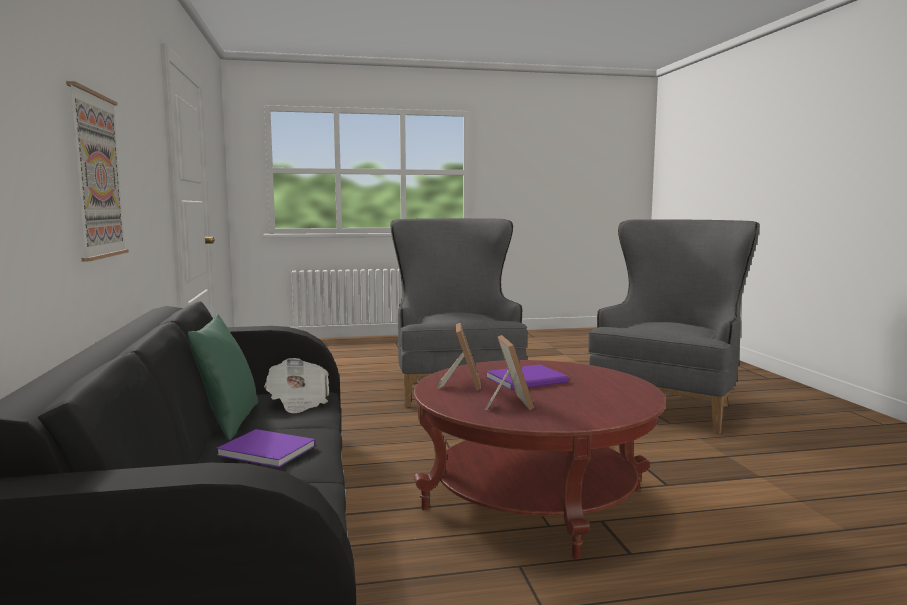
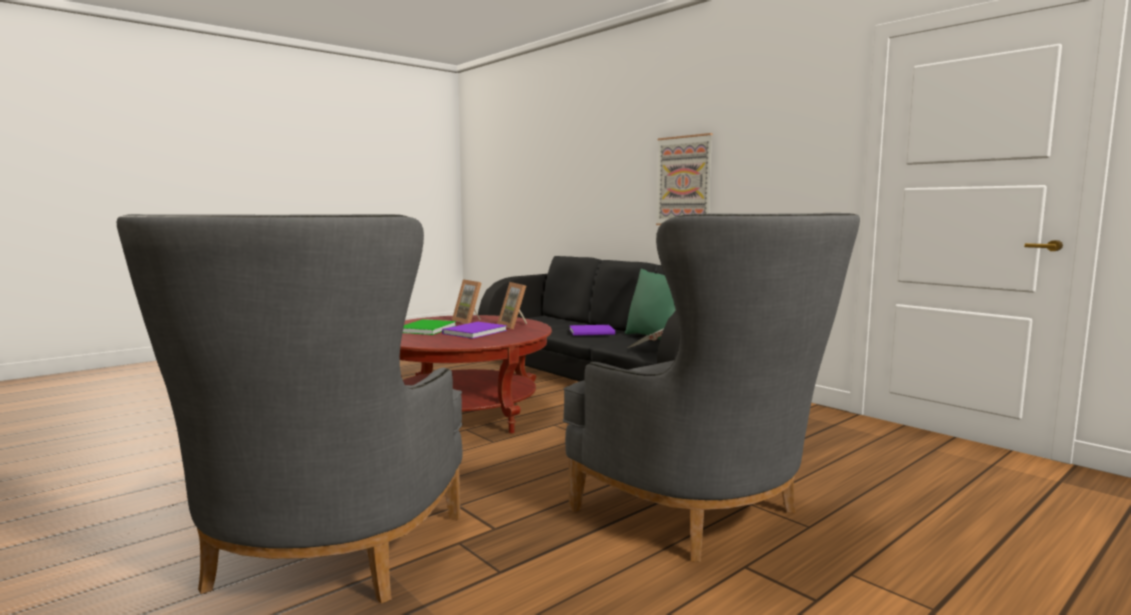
camera: 150 degrees right, 0 degrees up
(585, 394) = (425, 329): none -> green book

